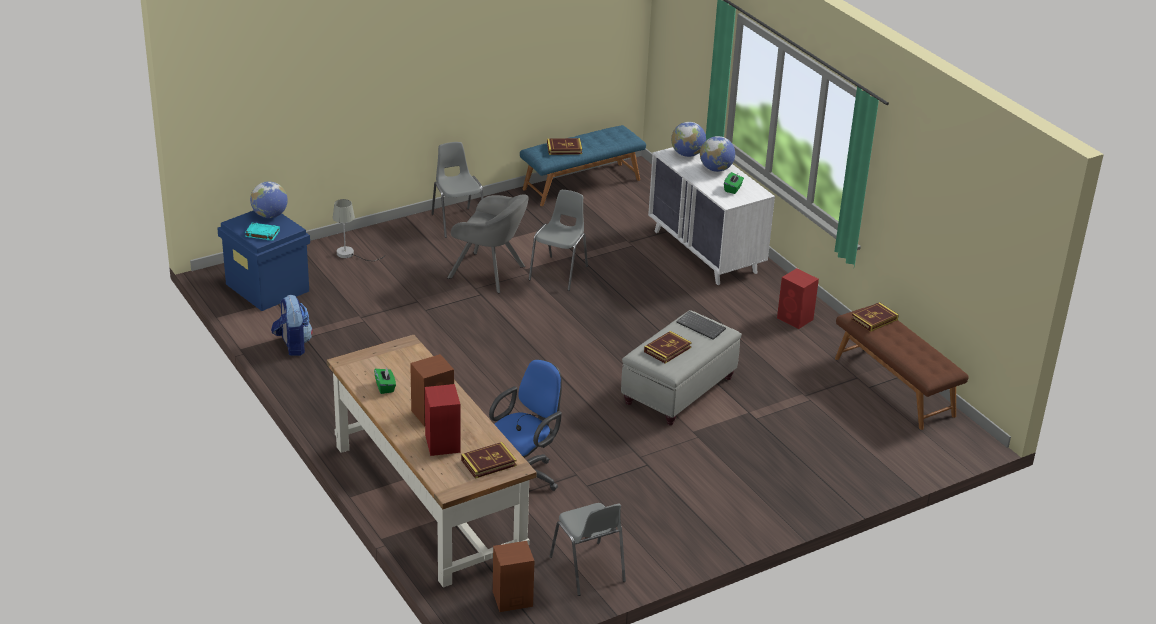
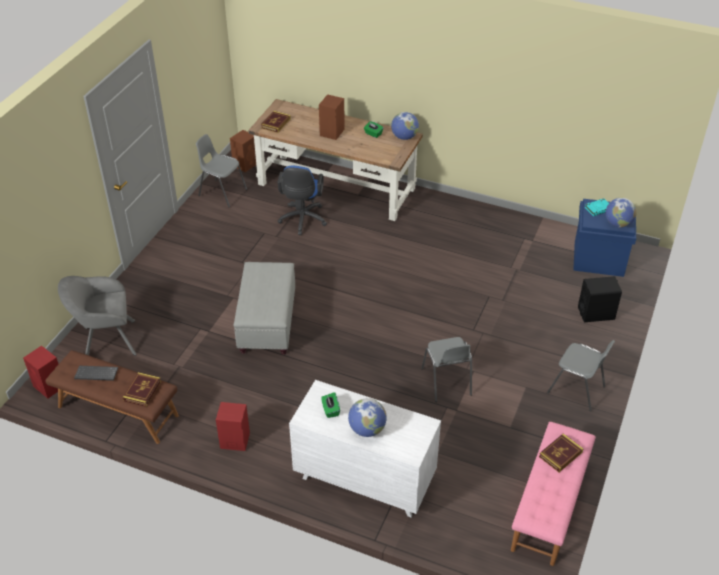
camera: 145 degrees right, 10 degrees up
(293, 345) = (523, 230): backpack -> none
(350, 254) = (596, 313): grey table lamp -> black speaker
(442, 443) = (309, 122): red speaker -> red speaker (49, 386)
(490, 273) = (491, 352): grey armchair -> grey armchair (106, 341)
(581, 184) = (550, 506): blue bench -> pink bench
(667, 349) = (269, 279): book -> none
(687, 154) = (409, 435): globe -> globe (404, 137)
(702, 326) = (263, 311): keyboard -> keyboard (95, 374)

